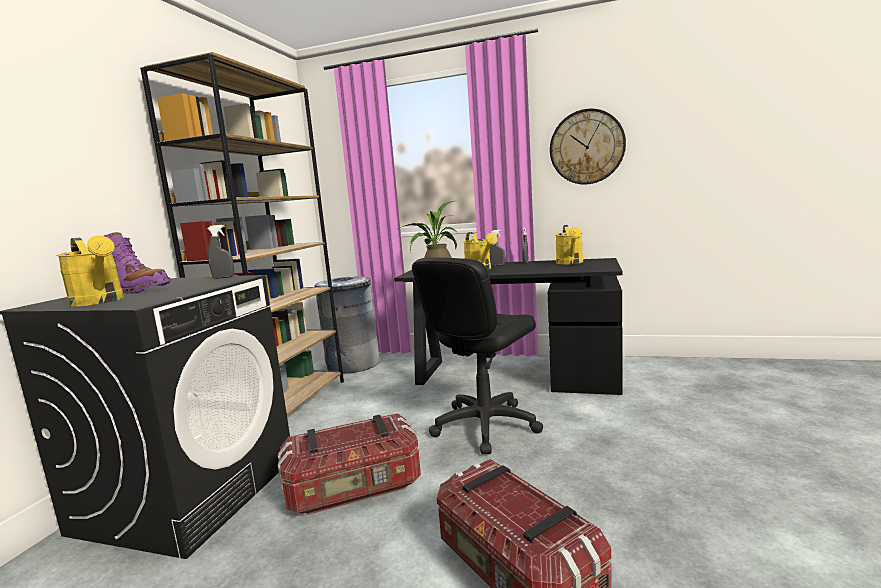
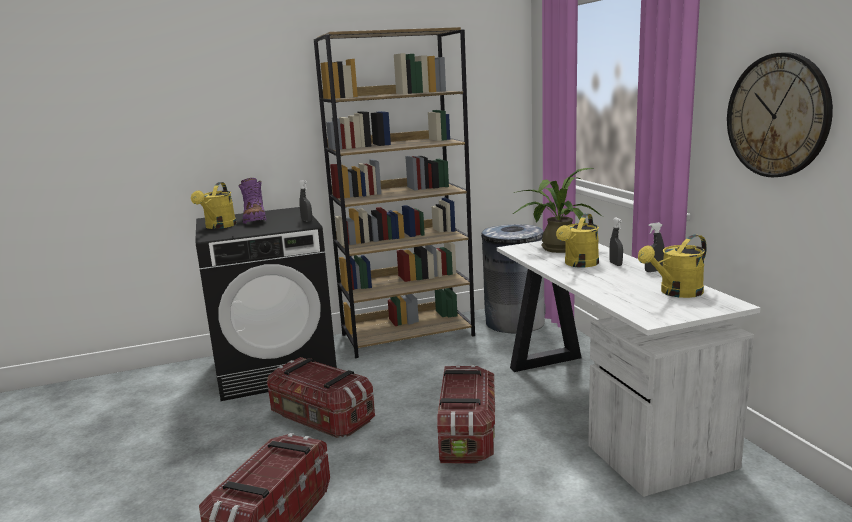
camera: 55 degrees right, 5 degrees up
(484, 425) = (467, 434): black office chair -> storage box
(512, 375) = (602, 408): black desk -> white desk

